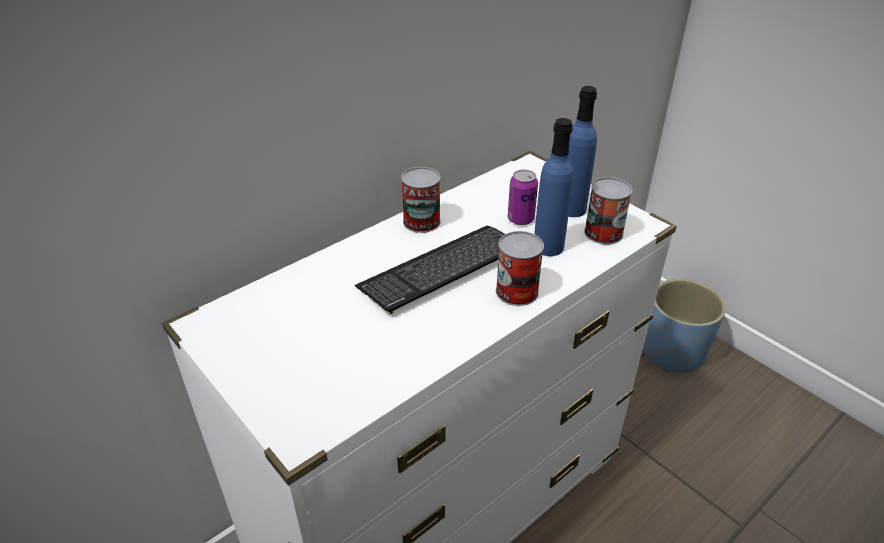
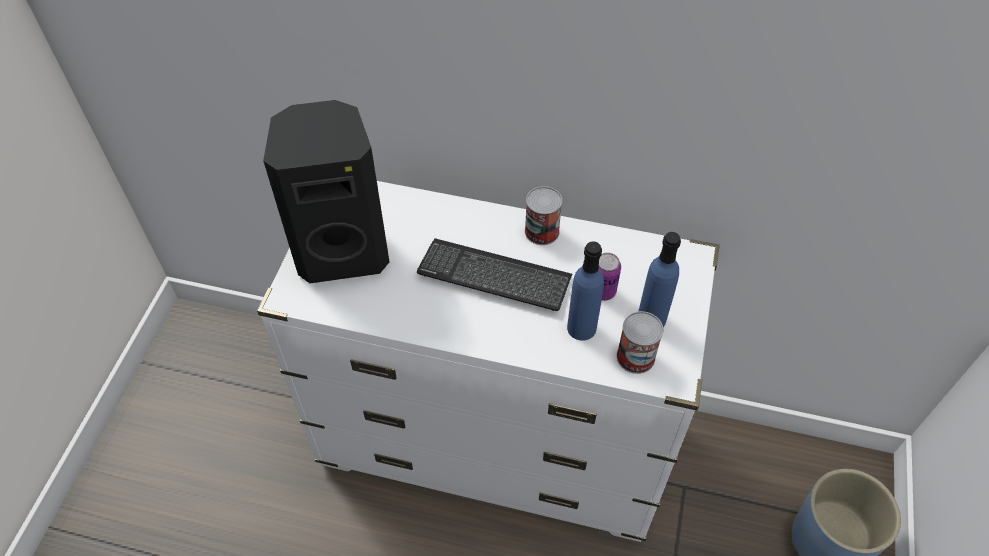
camera: 55 degrees right, 15 degrees up
(289, 359) = (343, 251): none -> black speaker
(517, 291) = (507, 335): can -> none

